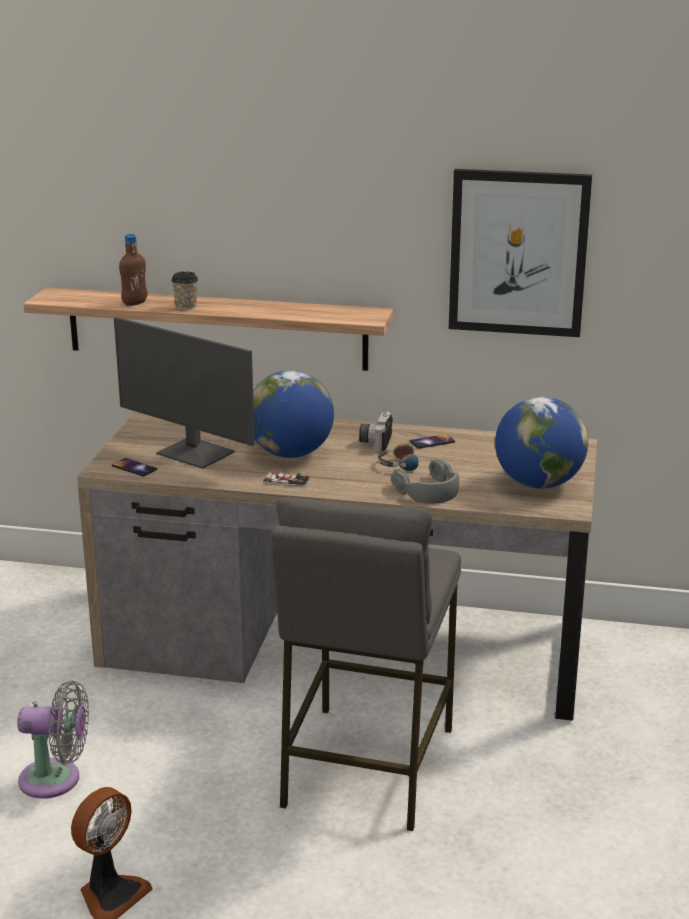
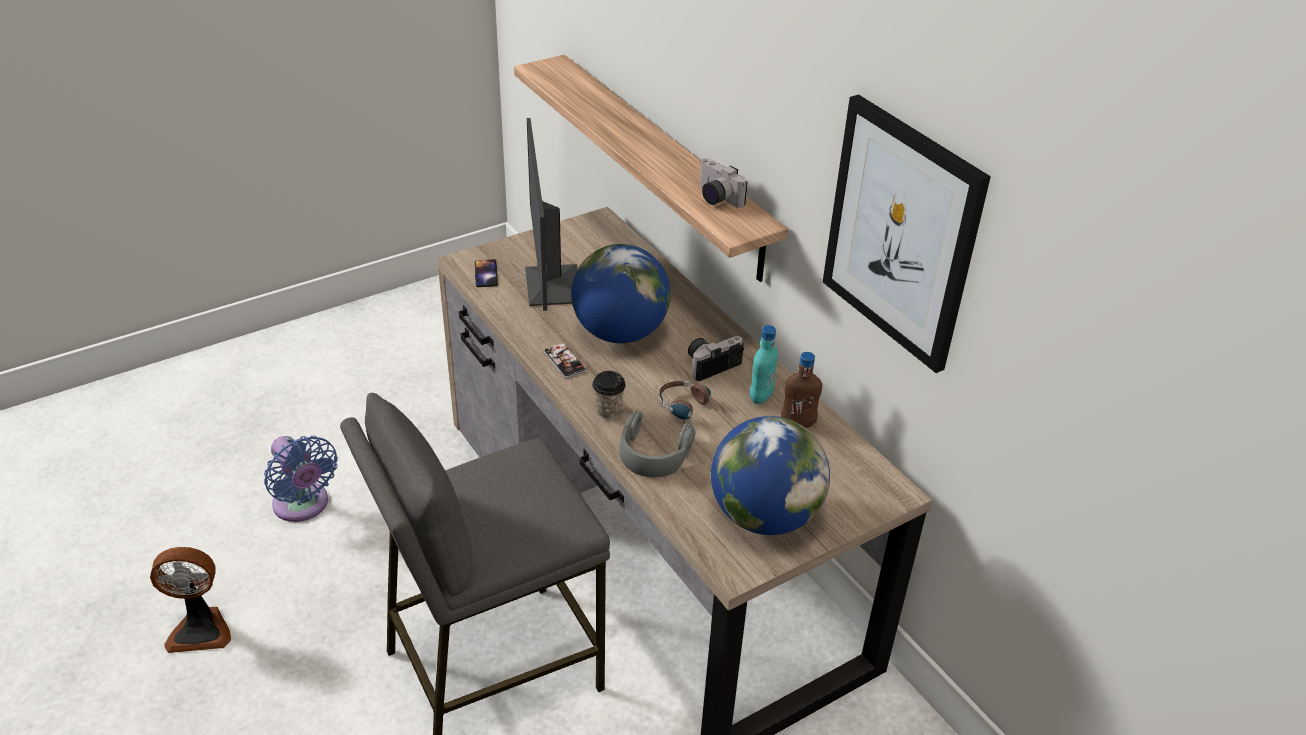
camera: 45 degrees right, 15 degrees up
(56, 780) = (303, 506): grey fan -> blue fan
(134, 303) = (587, 107): brown bottle -> brown bottle (798, 423)
(186, 307) = (616, 131): cup -> cup (608, 411)
(323, 311) = (715, 198): none -> camera
(432, 442) = (761, 396): phone -> turquoise bottle

